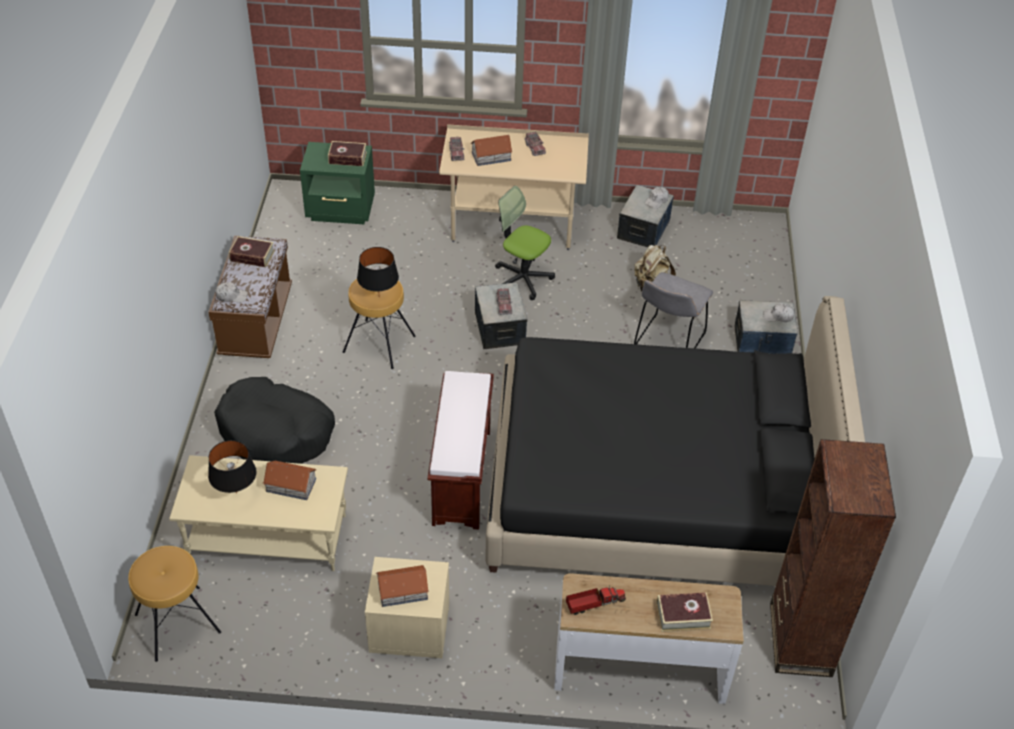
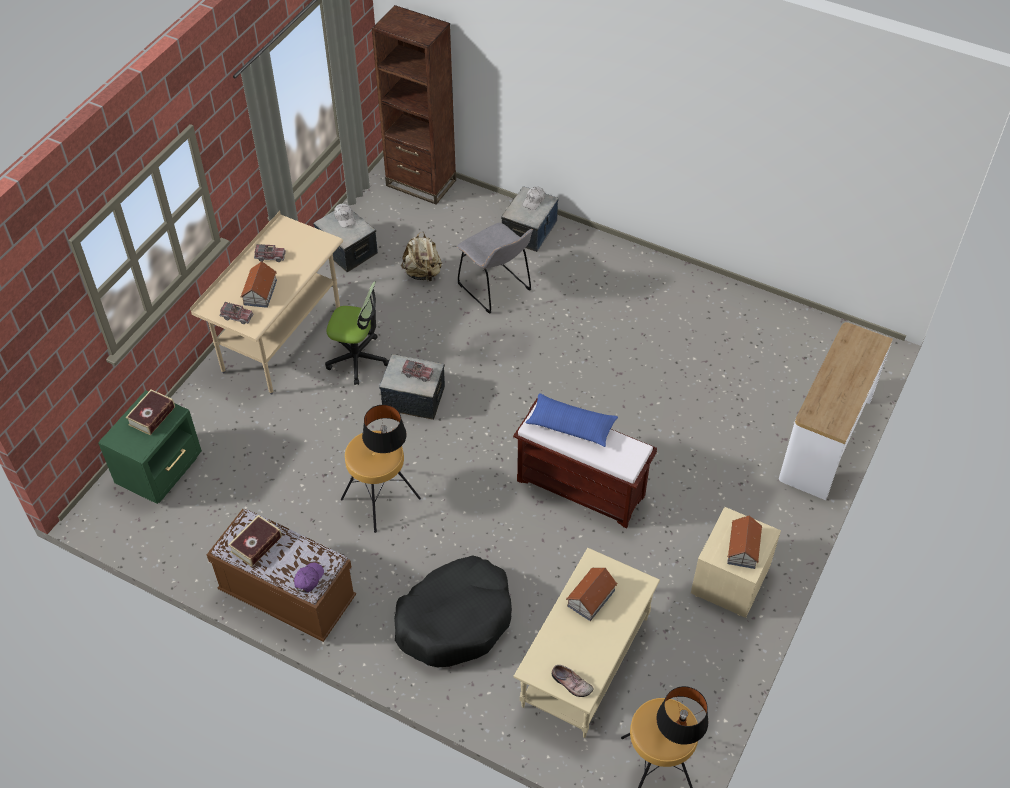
camera: 65 degrees left, 5 degrees up
(193, 497) = (571, 684): none -> shoe
(231, 296) = (308, 579): white cap -> purple cap
(236, 493) = (582, 646): black table lamp -> black table lamp (679, 734)
(471, 405) = (571, 425): none -> blue pillow
(522, 279) = (358, 359): office chair -> office chair turned 135 degrees counterclockwise
(594, 603) = (831, 412): toy truck -> none
(654, 491) = (656, 363): black bed -> none
(683, 616) = (860, 363): book -> none
(800, 639) = (830, 334): brown bookcase -> brown bookcase (421, 183)

